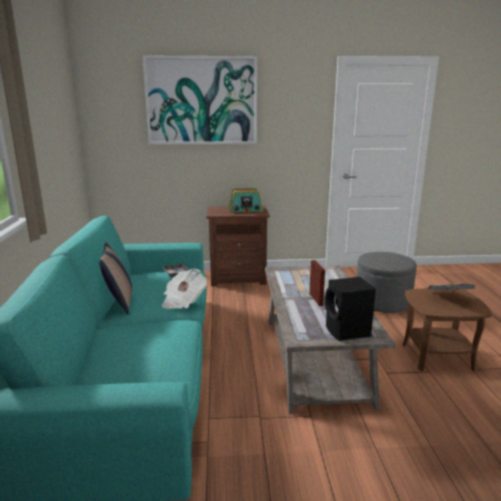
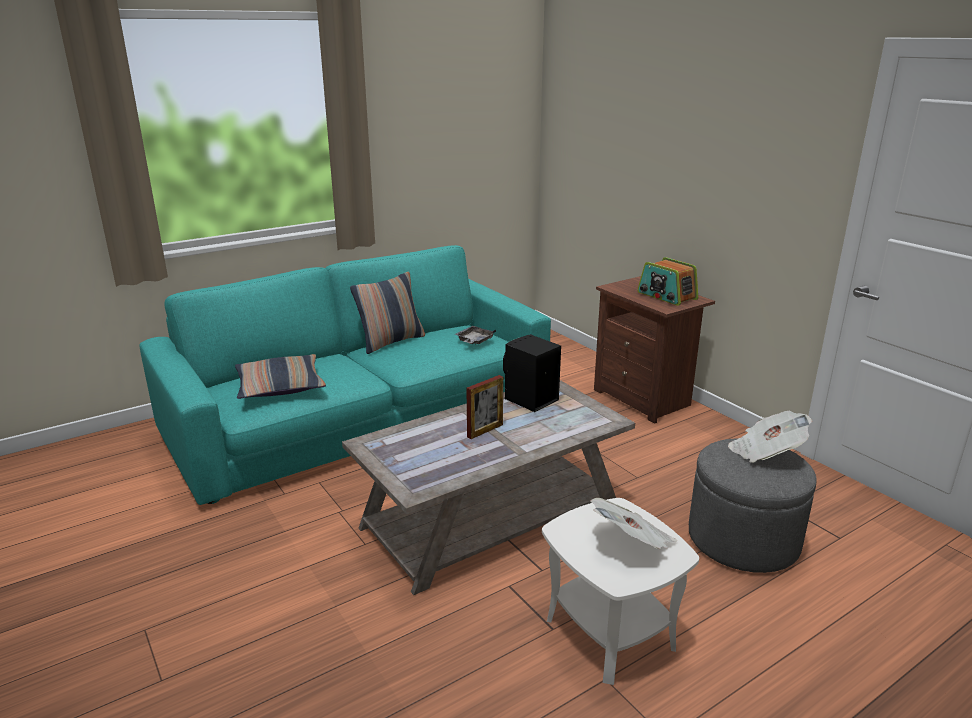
camera: 60 degrees right, 5 degrees up
(145, 359) = (280, 386): none -> pillow
(183, 300) = (416, 365): newspaper -> newspaper (766, 452)
(202, 101) = (661, 110): picture -> none
(347, 332) = (409, 470): black speaker -> black speaker (529, 400)
(437, 356) = (610, 632): brown side table -> white side table

